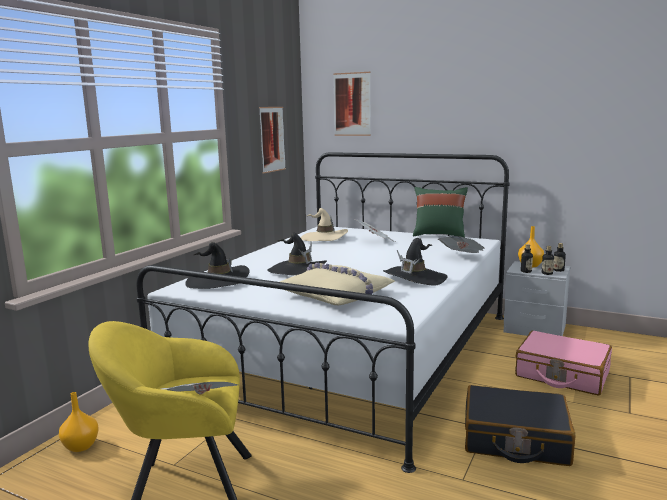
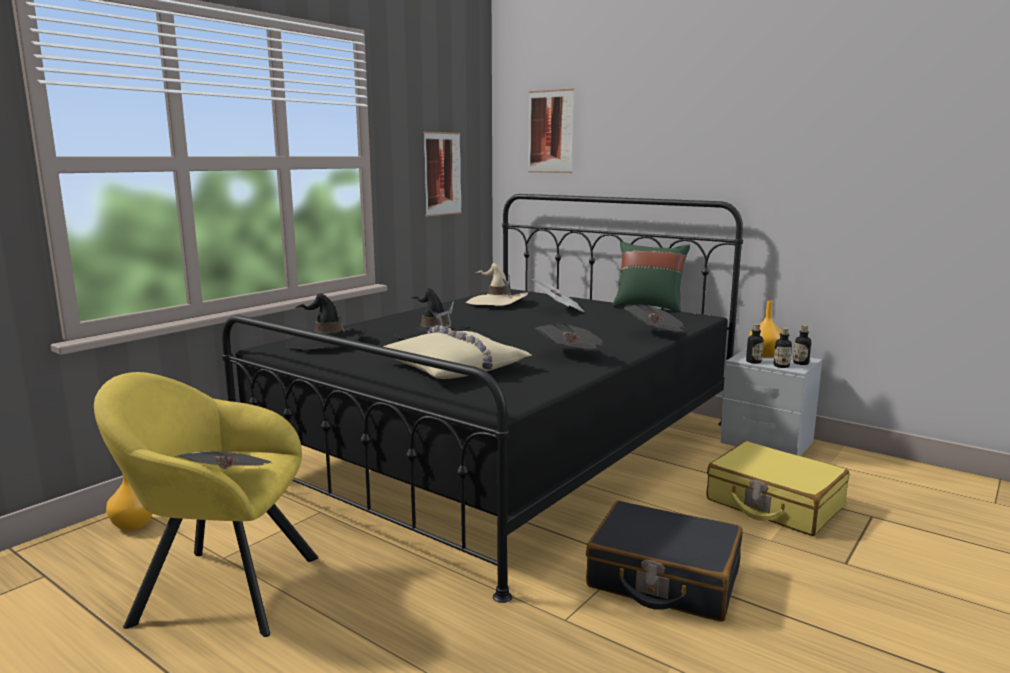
camera: 10 degrees right, 0 degrees up
(350, 352) = (504, 449): white bed -> black bed
(414, 278) = (571, 355): black hat -> newspaper
(562, 374) = (774, 503): pink suitcase -> yellow suitcase

